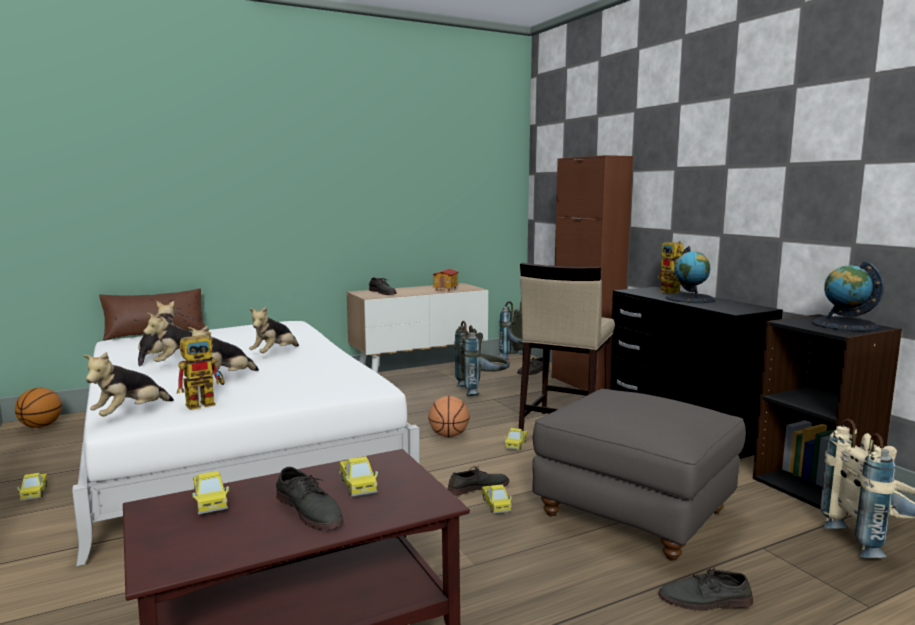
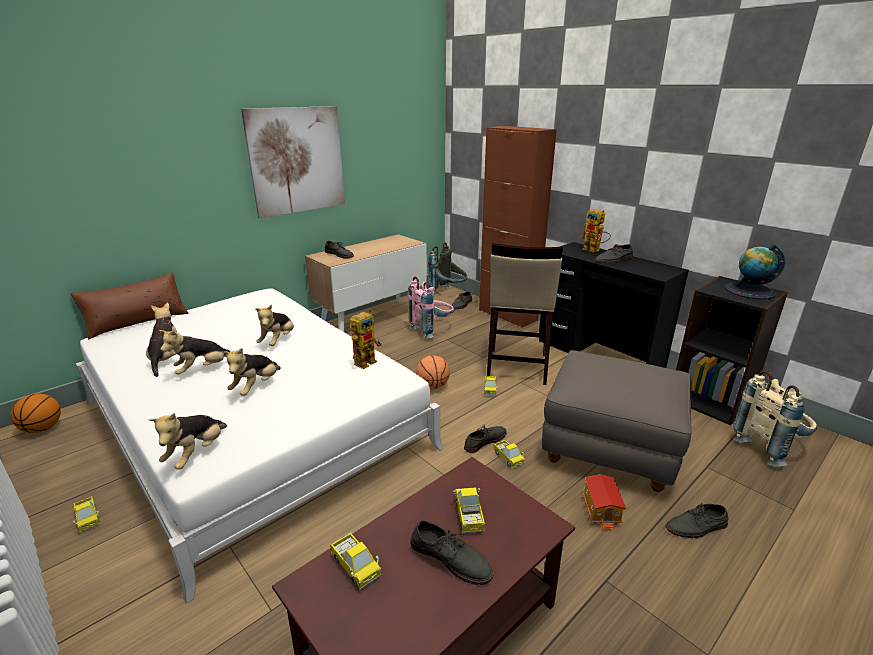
camera: 15 degrees left, 15 degrees up
(206, 403) = (262, 424): toy robot -> toy robot (367, 360)
(347, 190) = (297, 161): none -> picture
(358, 486) = (469, 515): toy truck -> toy truck turned 150 degrees counterclockwise
(446, 289) = (391, 245): toy house -> toy house (602, 511)
(482, 390) = (432, 330): grey backpack -> pink backpack
(690, 299) = (614, 260): globe -> grey shoe

